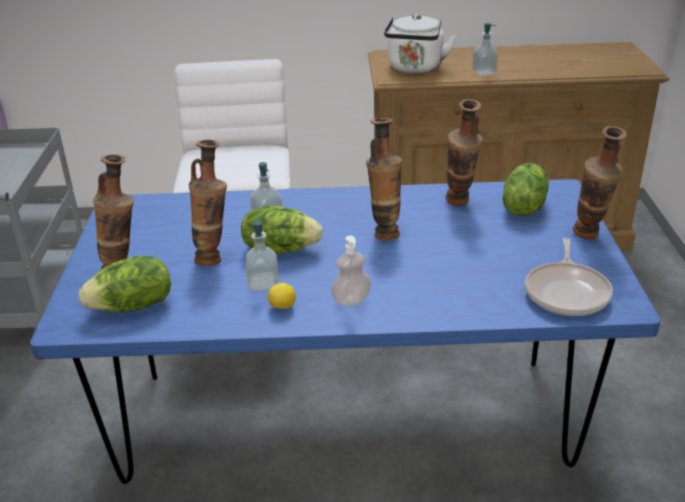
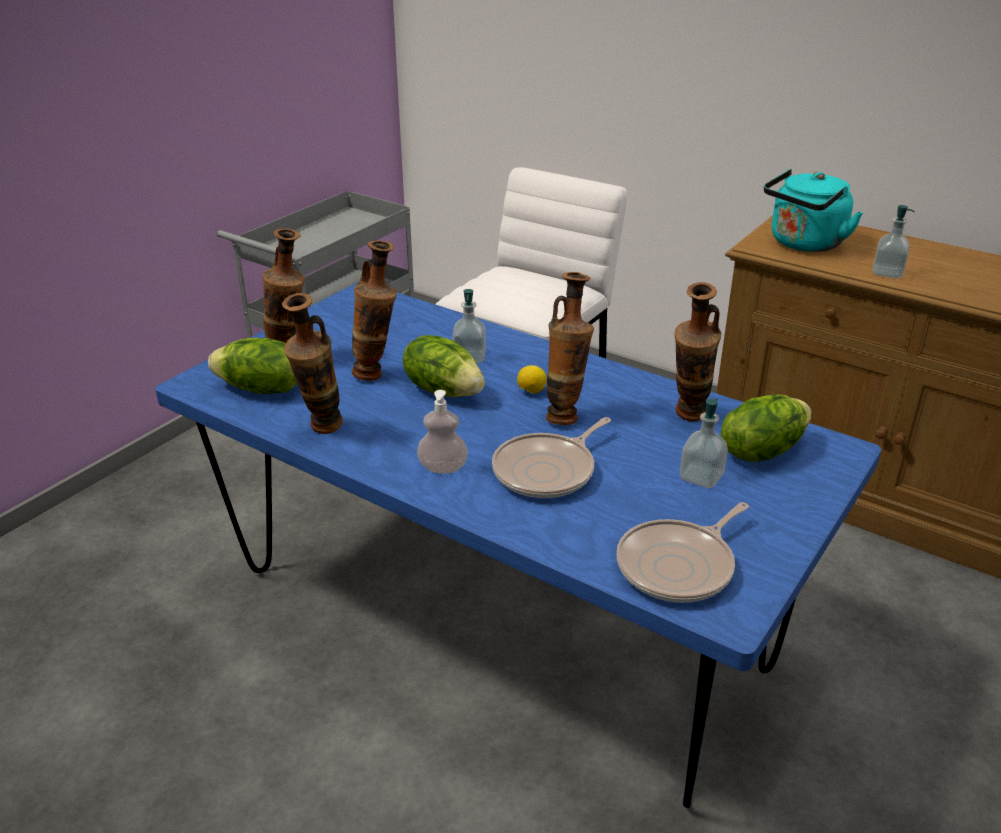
camera: 35 degrees right, 0 degrees up
(263, 283) = (387, 416): soap dispenser -> soap dispenser (701, 477)
(282, 307) = (374, 445): lemon -> lemon (531, 391)
(415, 69) = (804, 244): white kettle -> turquoise kettle
(421, 272) = (548, 471): none -> frying pan
(590, 238) = (797, 519): vase -> vase (321, 431)

